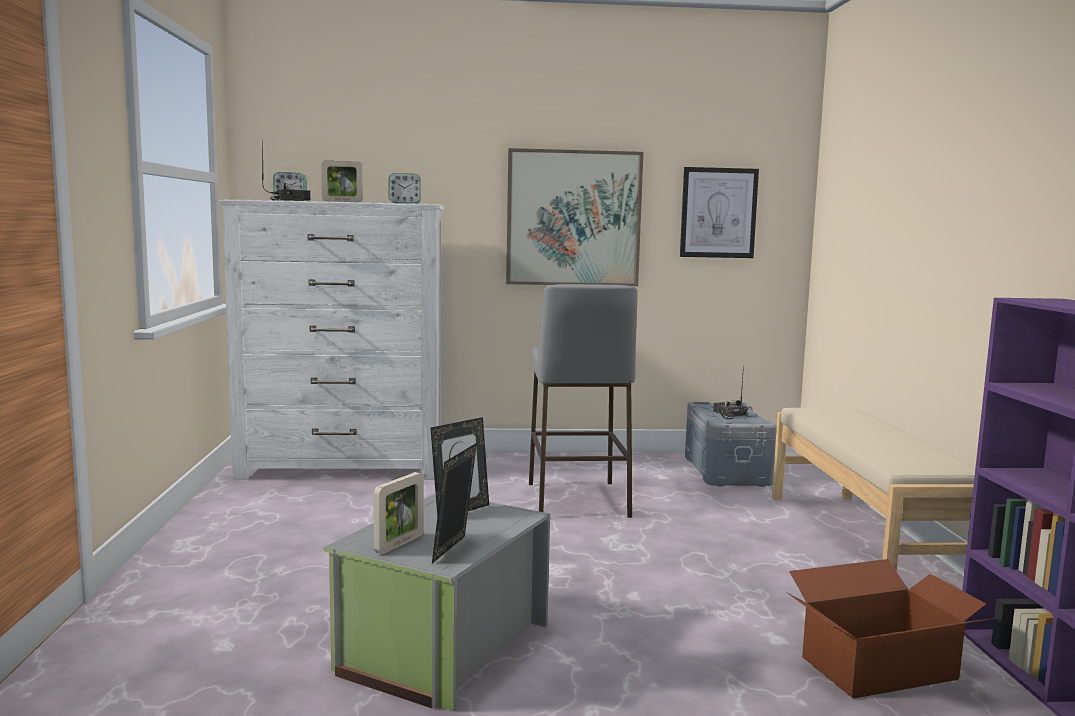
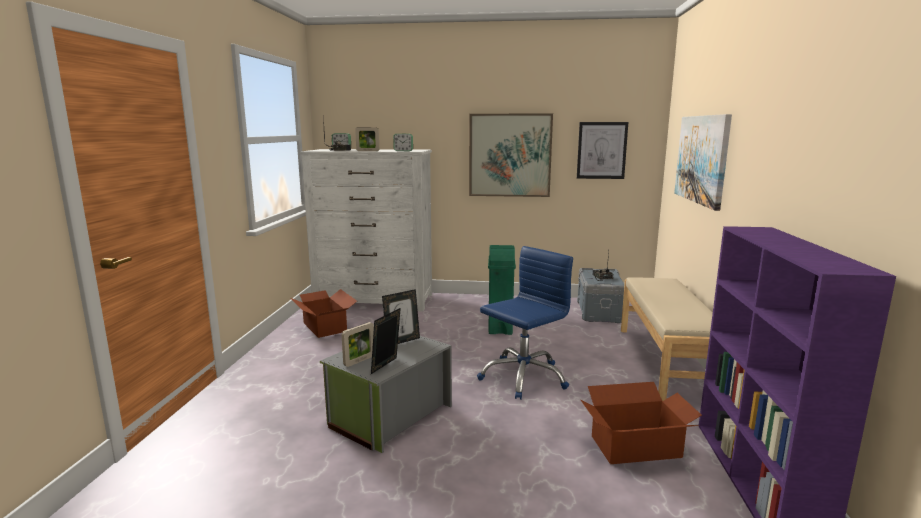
camera: 10 degrees right, 5 degrees up
(268, 510) = (325, 327): none -> cardboard box
(577, 500) = (500, 328): grey stool -> green trash can
(649, 573) = (523, 377): none -> blue office chair
(895, 217) = (702, 159): none -> picture

